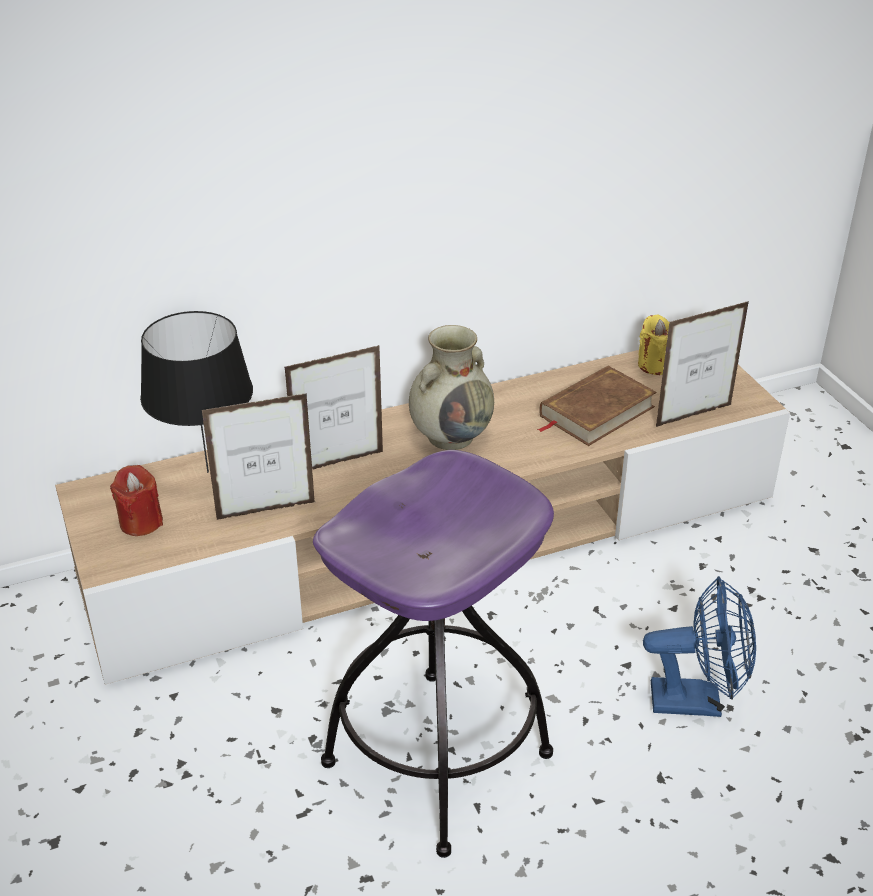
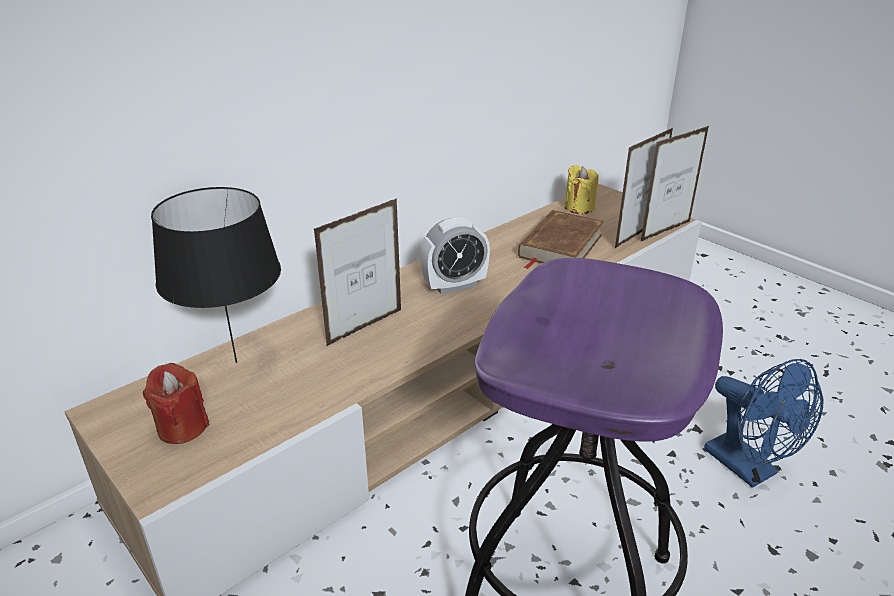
camera: 20 degrees left, 5 degrees down
(266, 511) = (316, 385): picture frame -> picture frame (665, 231)
(451, 435) = (454, 285): beige vase -> alarm clock
(697, 701) = (749, 469): blue fan -> blue fan turned 75 degrees clockwise

